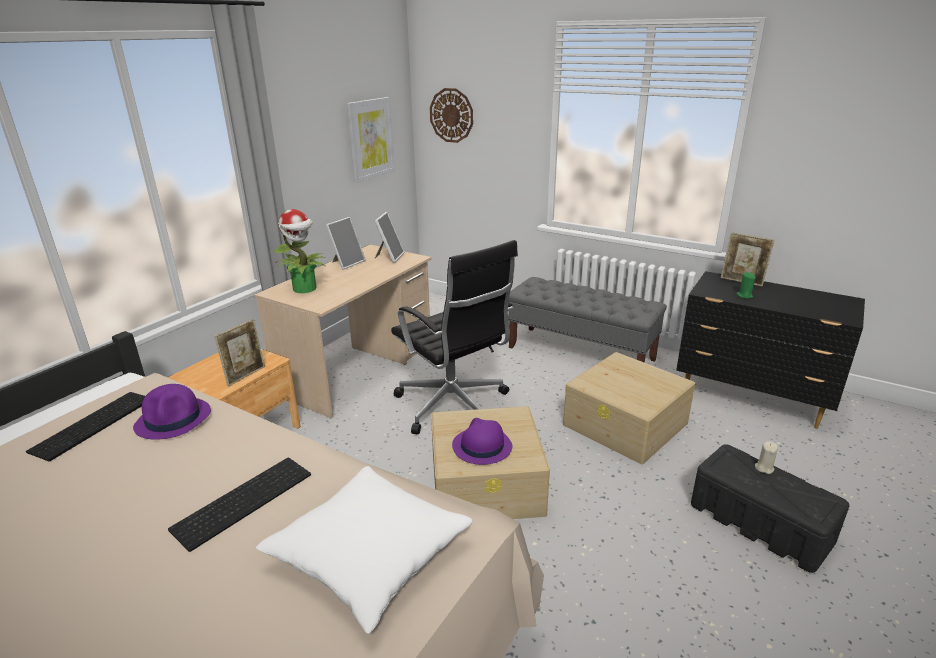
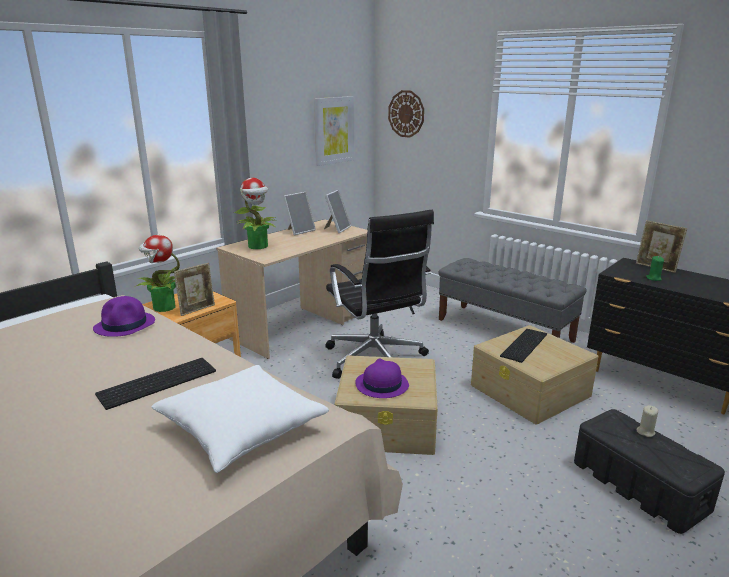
camera: 10 degrees right, 5 degrees down
(93, 425) = (65, 323): keyboard -> keyboard (525, 345)
(202, 376) = (163, 307): none -> potted plant

